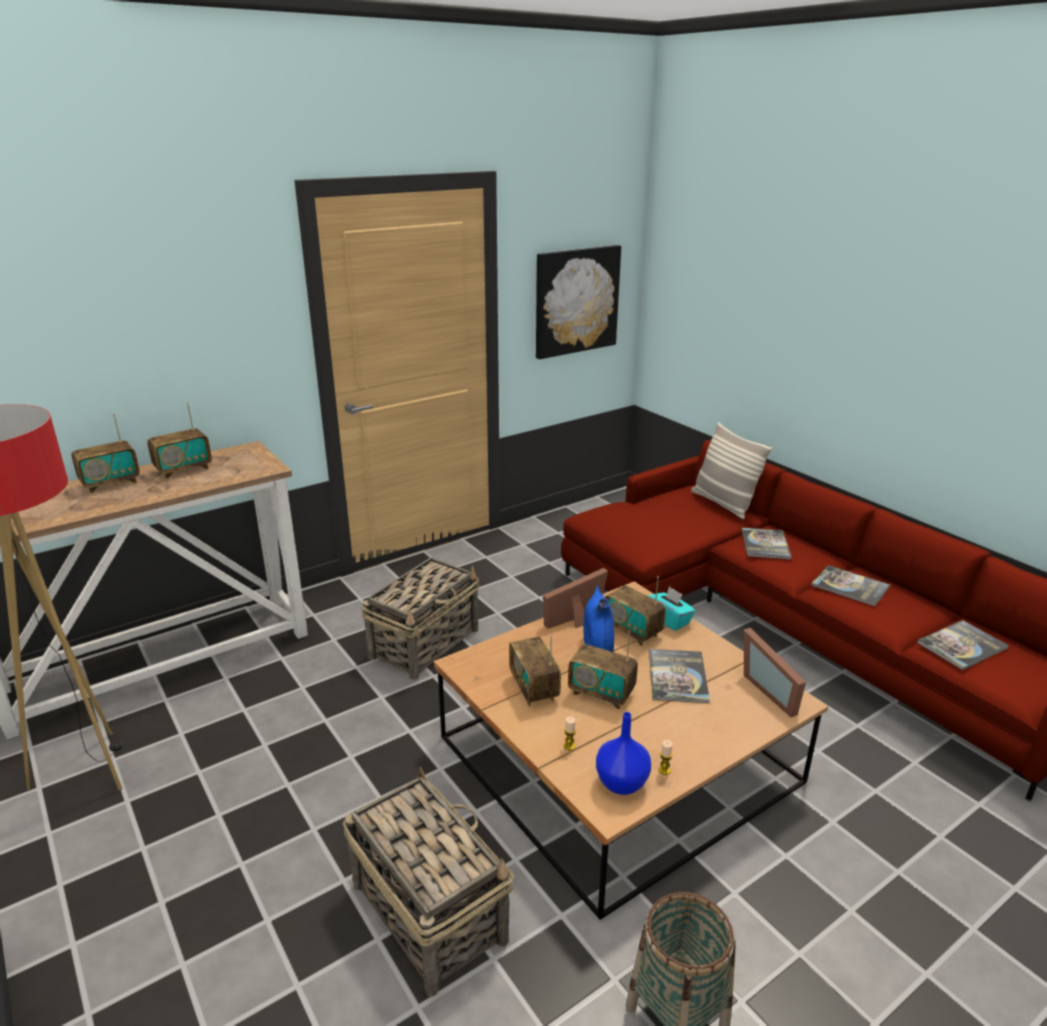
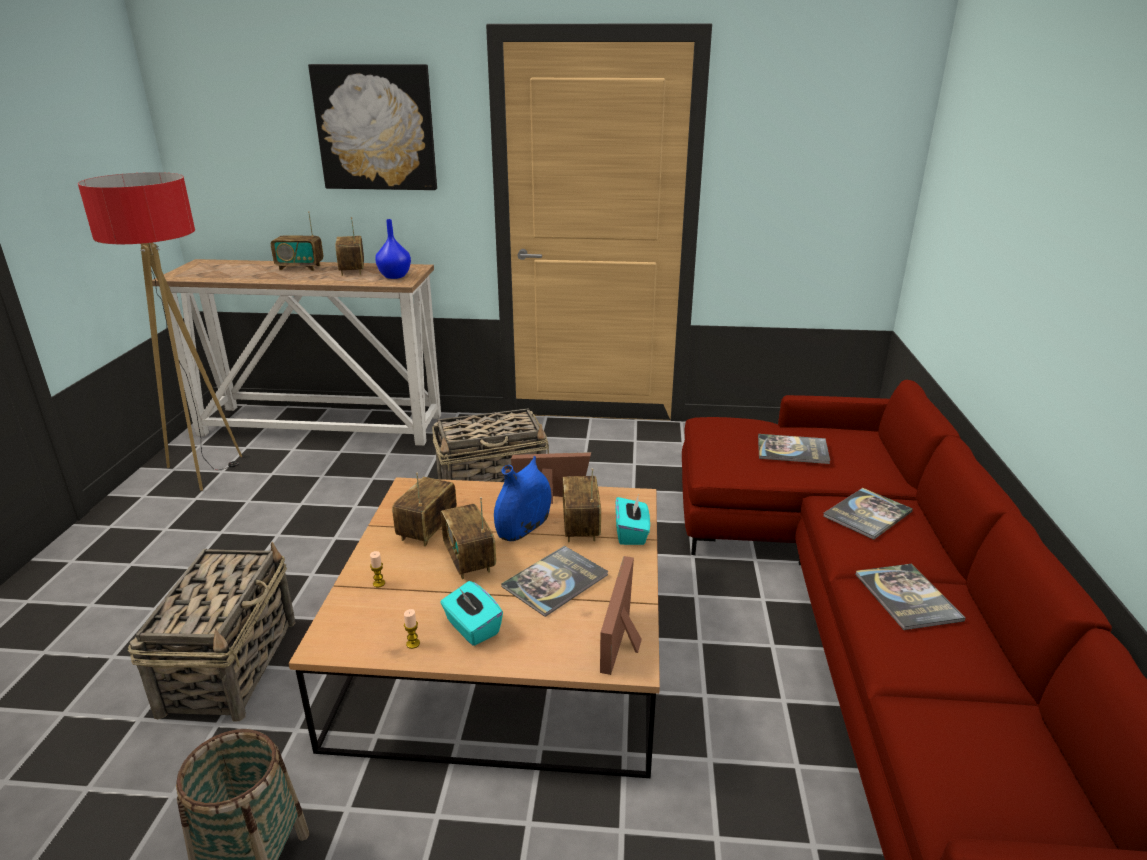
camera: 40 degrees right, 0 degrees up
(183, 470) = (352, 270): radio -> radio turned 75 degrees clockwise
(576, 301) = (812, 186): picture -> picture (376, 128)
(623, 784) = (366, 633): blue vase -> blue vase (395, 276)
(681, 737) = (472, 628): none -> turquoise tissue box
(723, 503) = (882, 459): pillow -> none
(962, 646) = (961, 730): book -> book (792, 450)

